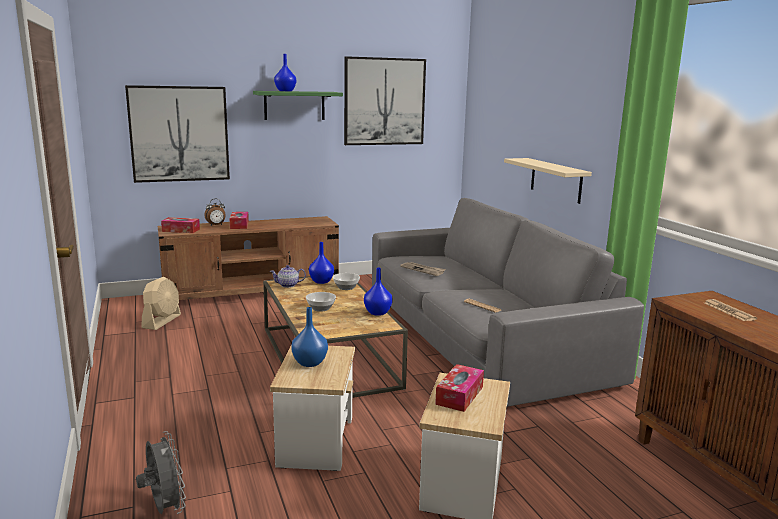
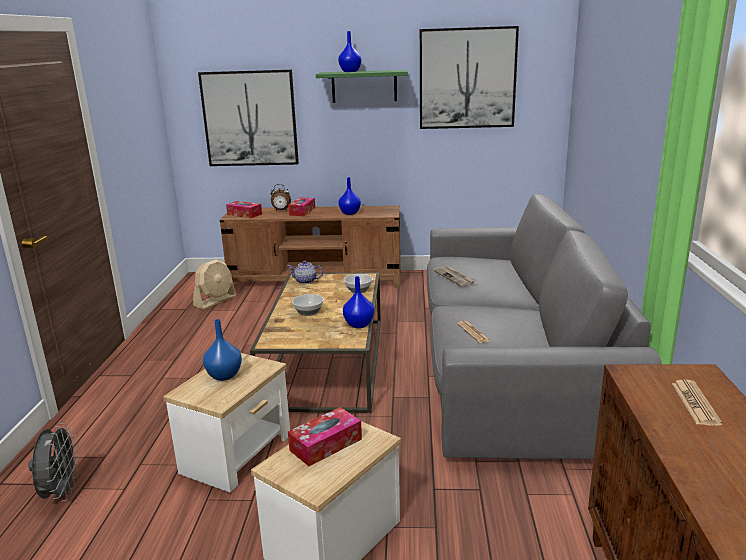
camera: 25 degrees right, 5 degrees up
(321, 281) = (341, 280): blue vase -> blue vase (349, 213)
(556, 180) = (626, 180): beige shelf -> none

